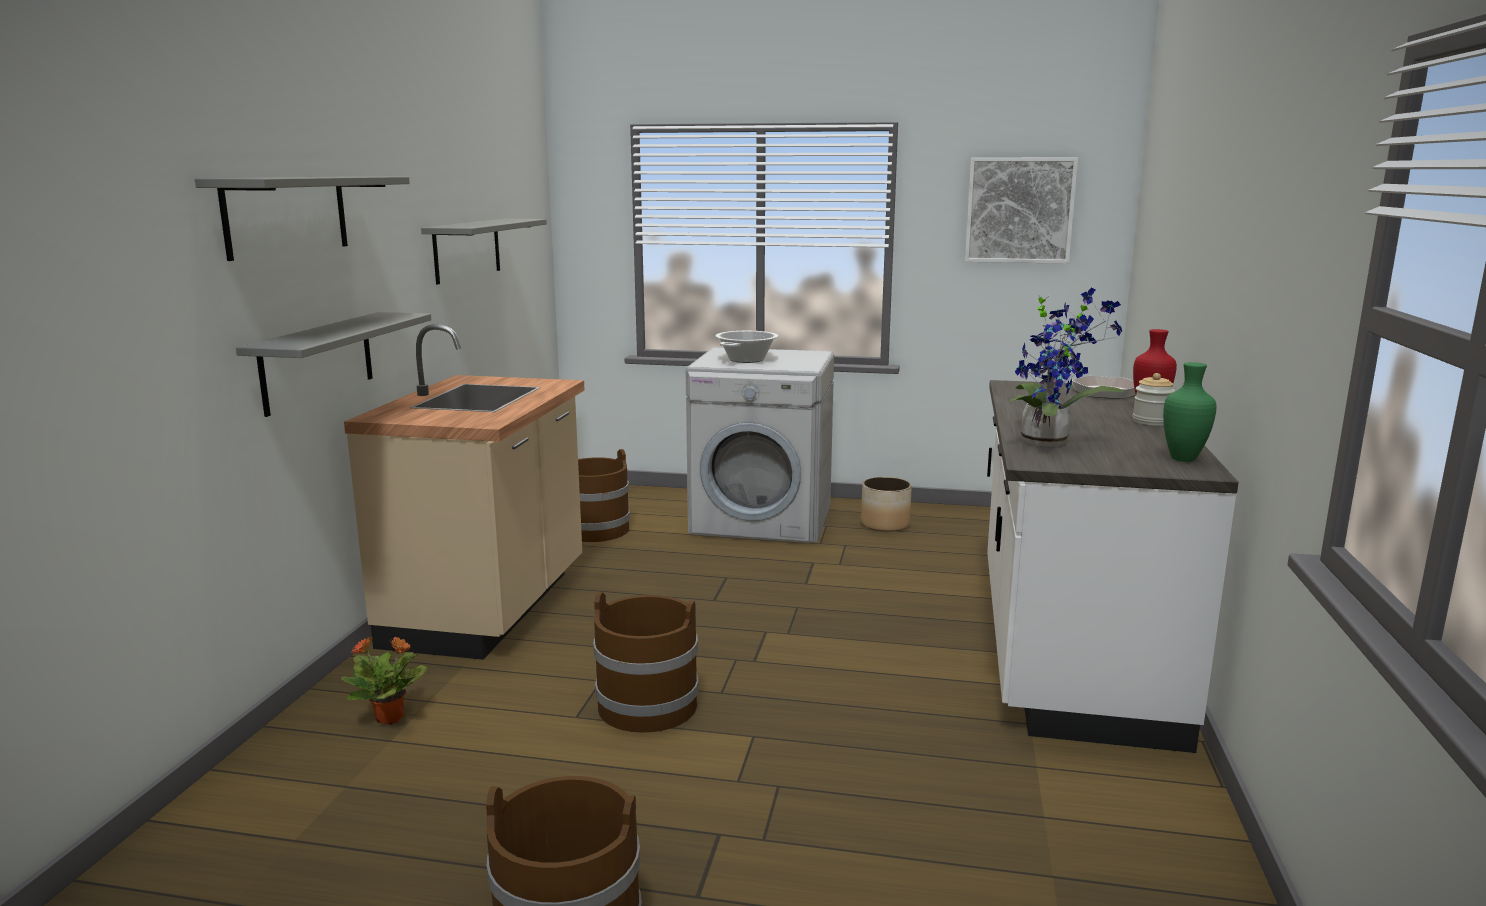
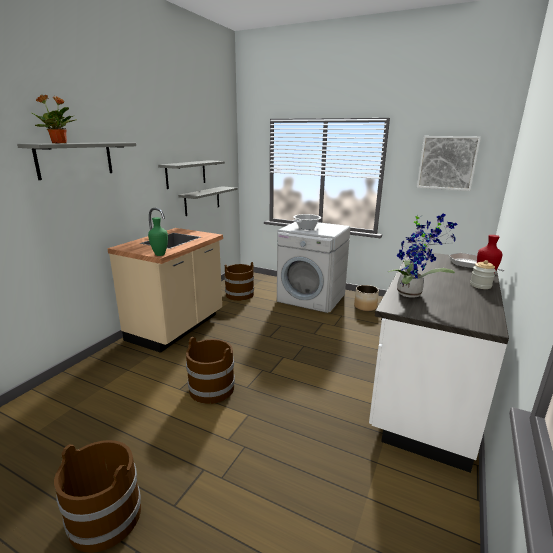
camera: 15 degrees right, 5 degrees up
(318, 362) = (94, 223): grey shelf -> grey shelf (202, 200)
(391, 718) = (109, 376): potted plant -> potted plant (59, 143)
(1181, 459) = (482, 315): green vase -> green vase (159, 254)

